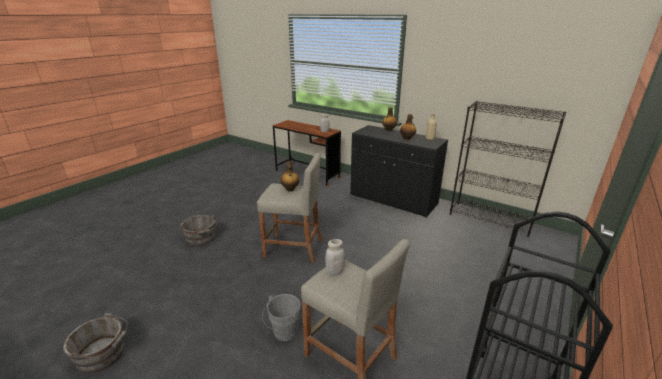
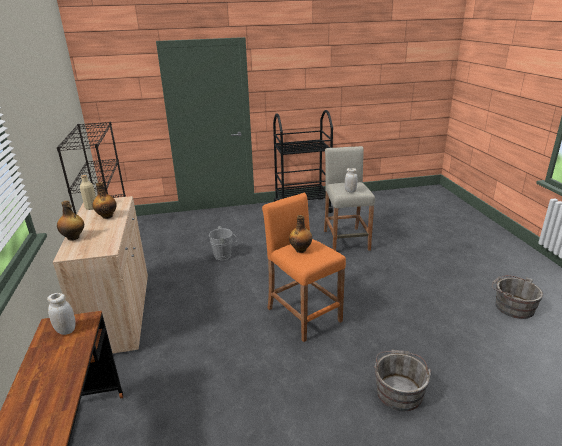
camera: 135 degrees left, 0 degrees up
(283, 333) = (374, 263): grey bucket -> grey bucket (224, 255)
(293, 248) = (304, 315): beige stool -> orange stool
(393, 200) = (119, 313): black cabinet -> beige cabinet

